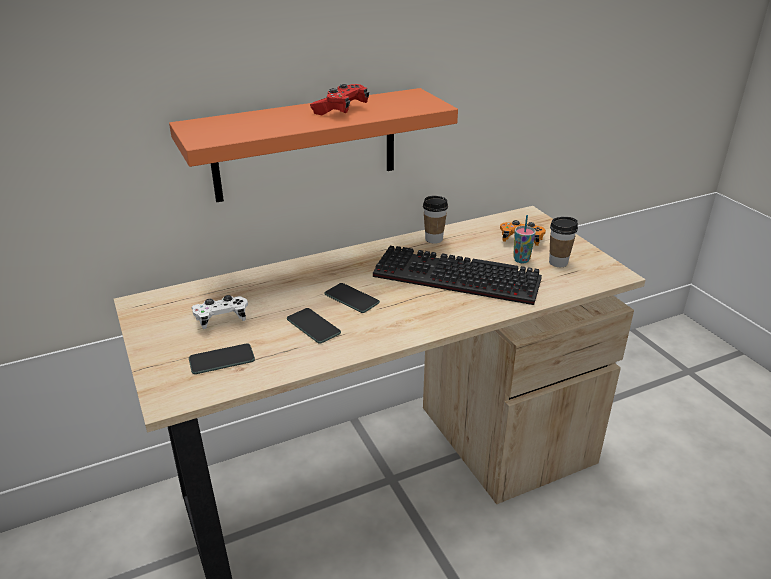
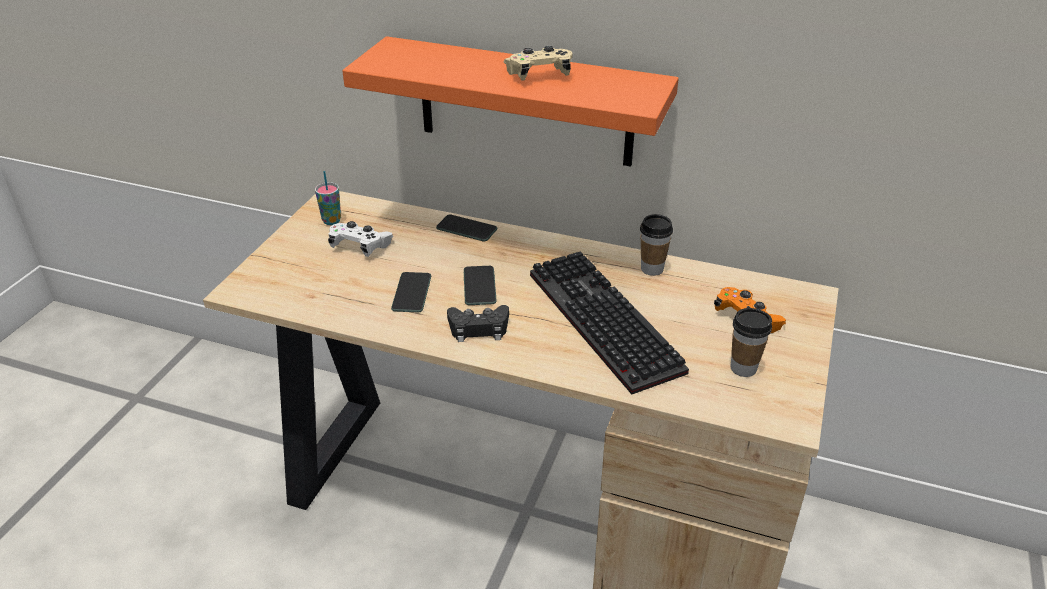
camera: 45 degrees right, 5 degrees up
(222, 359) = (311, 280): phone -> phone (466, 229)
(341, 110) = (539, 75): red game controller -> beige game controller
(394, 321) = (478, 328): none -> black game controller
(521, 260) = (706, 341): cup -> cup (331, 221)

